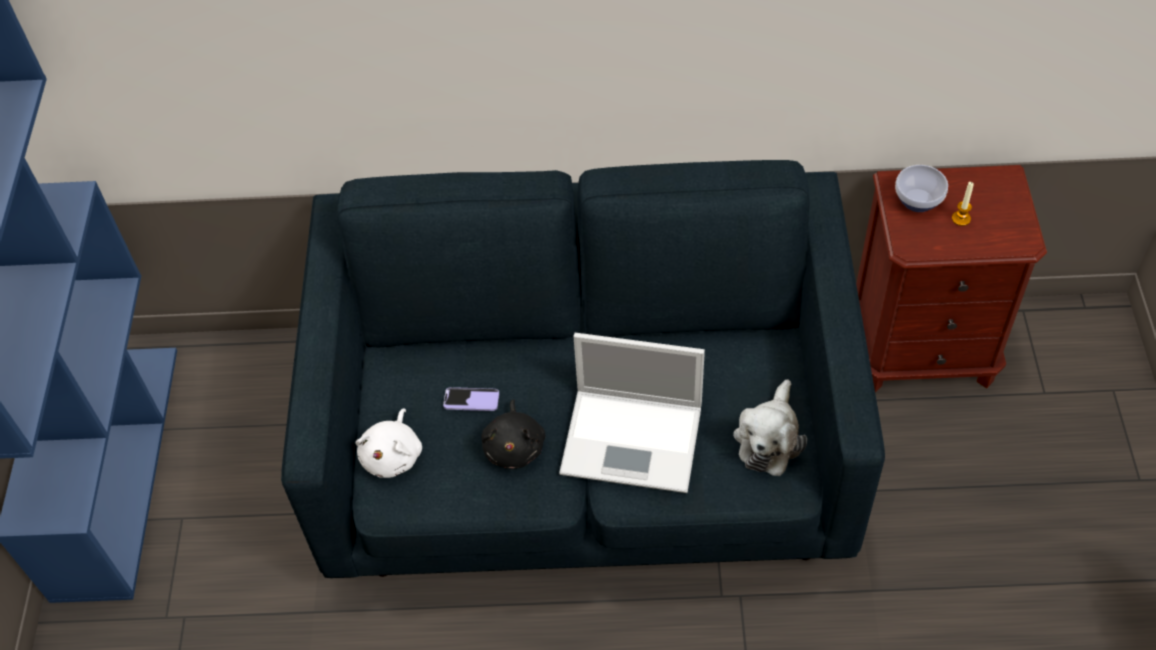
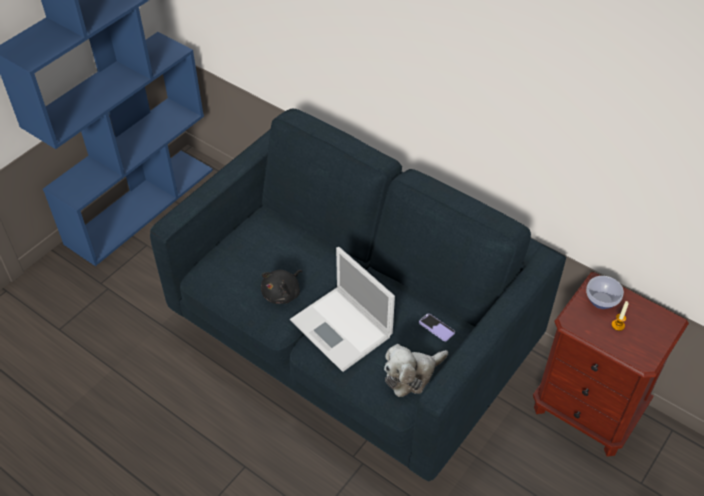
camera: 35 degrees right, 5 degrees down
(393, 455) = (225, 260): white plush toy -> none
(471, 400) = (284, 259): phone -> phone (436, 328)

